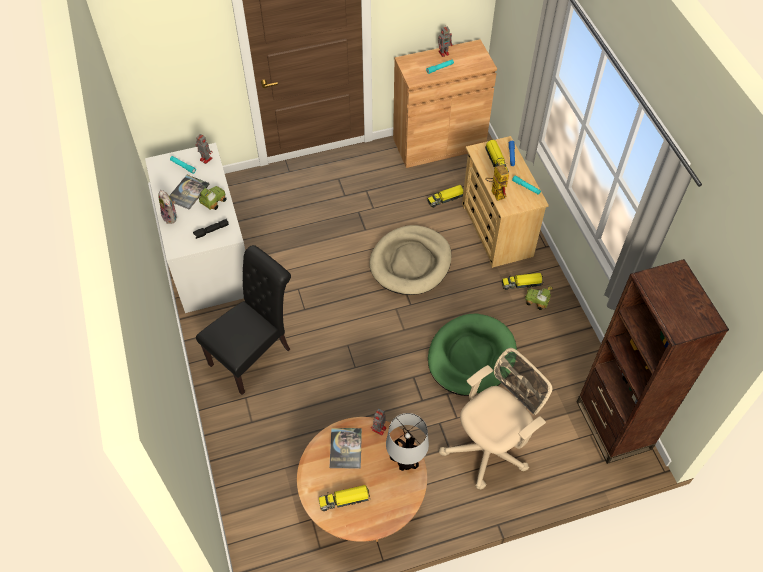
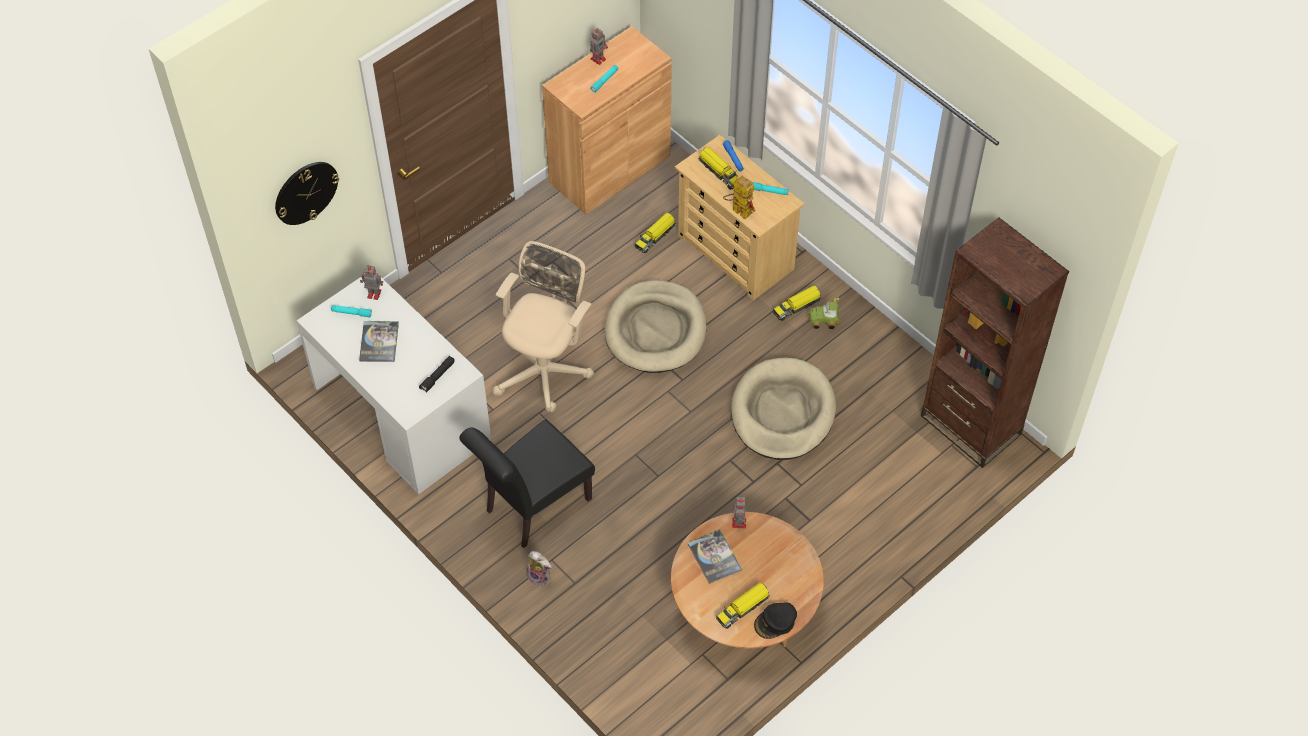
camera: 25 degrees left, 0 degrees up
(171, 217) = (378, 379): plush toy -> plush toy (540, 577)
(174, 65) = (306, 192): none -> wall clock
(213, 201) = (416, 341): toy car -> none
(254, 354) = (532, 508): black chair -> black chair turned 150 degrees counterclockwise
(363, 523) = (775, 622): none -> black cap
(406, 461) = (786, 543): table lamp -> none
(471, 357) = (782, 412): green dog bed -> beige dog bed
(490, 448) = (853, 502): beige office chair -> beige office chair (545, 369)

